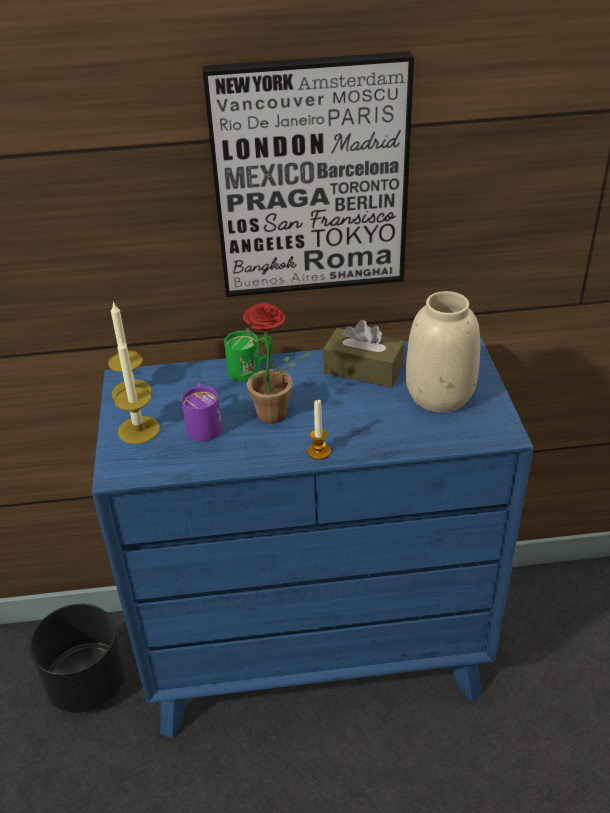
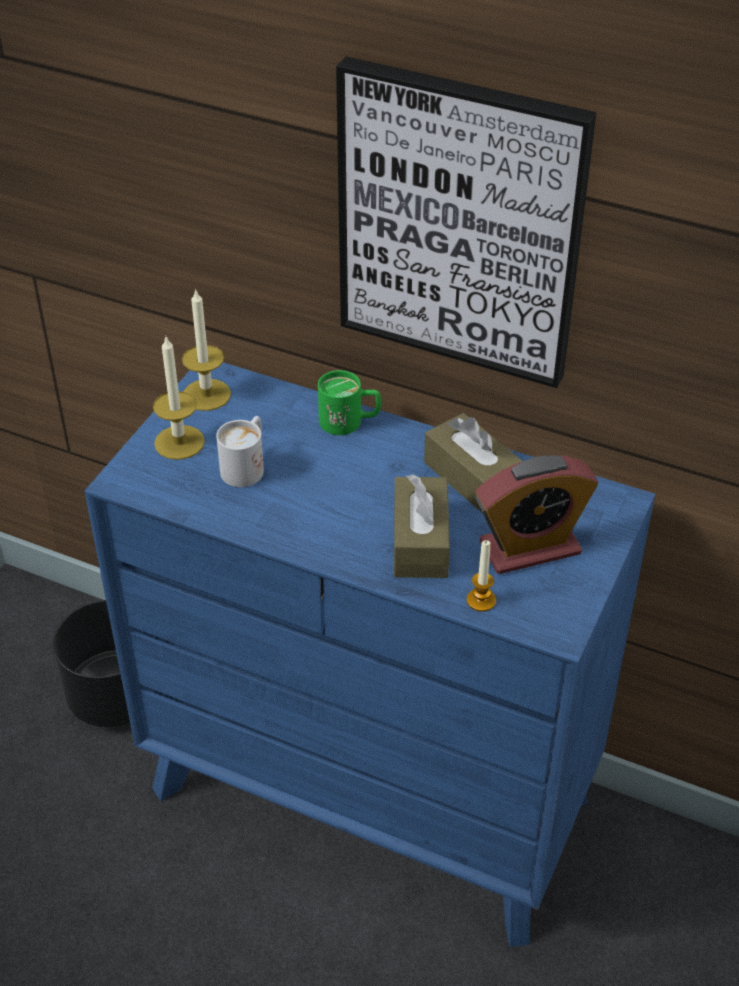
camera: 30 degrees right, 5 degrees up
(203, 424) = (246, 466): purple mug -> white mug
(272, 418) = (321, 491): potted plant -> none
(319, 452) = (335, 553): candle -> candle (481, 600)
(368, 420) = (420, 541): none -> brown tissue box
(439, 394) = (530, 548): beige vase -> alarm clock

